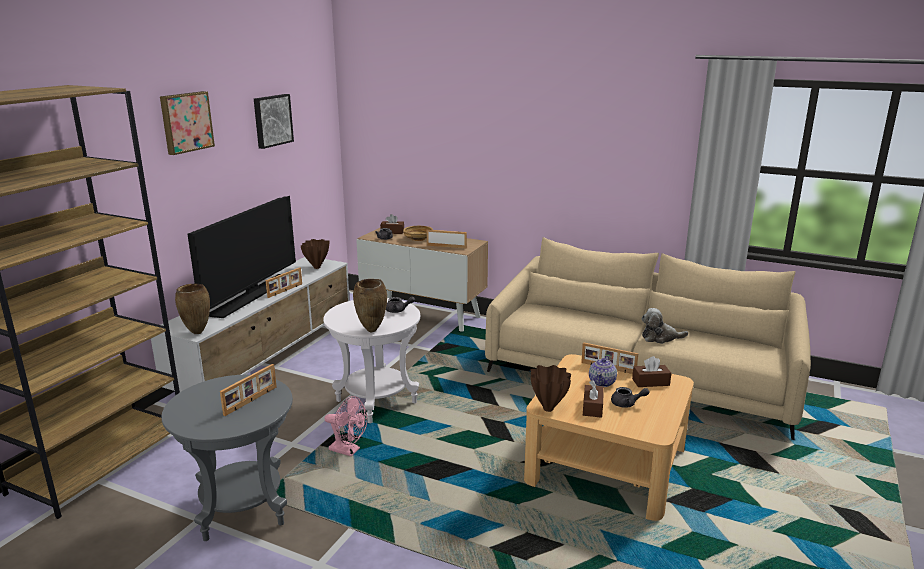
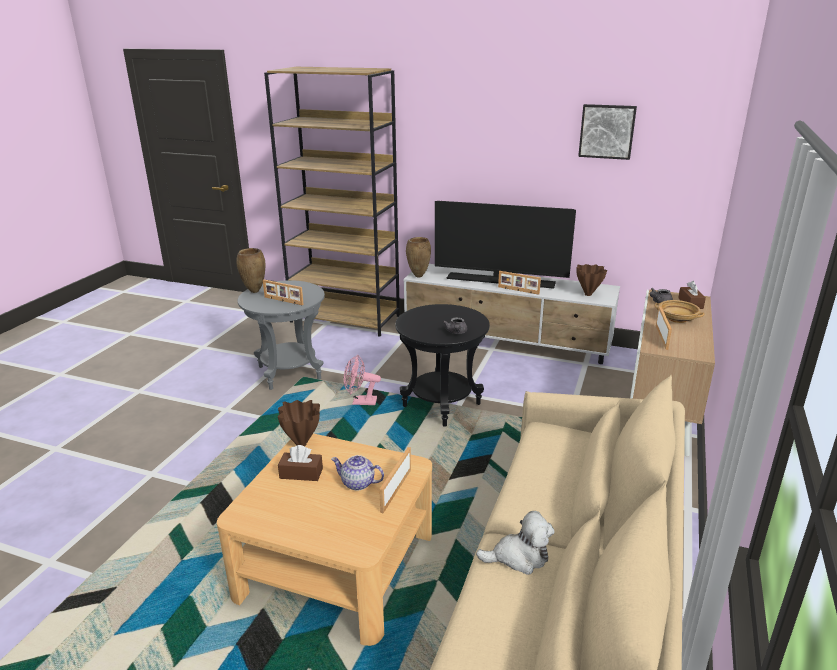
camera: 85 degrees right, 5 degrees up
(185, 122) = (493, 113): picture -> none
(348, 451) = (360, 402): pink fan -> pink fan turned 75 degrees clockwise
(372, 331) = (405, 325): brown vase -> brown vase (254, 291)
(376, 402) = (441, 405): white side table -> black side table
(627, 404) = (306, 499): grey teapot -> none
(650, 382) = (359, 524): brown tissue box -> none
(660, 337) = (518, 557): plush toy -> plush toy turned 90 degrees clockwise

